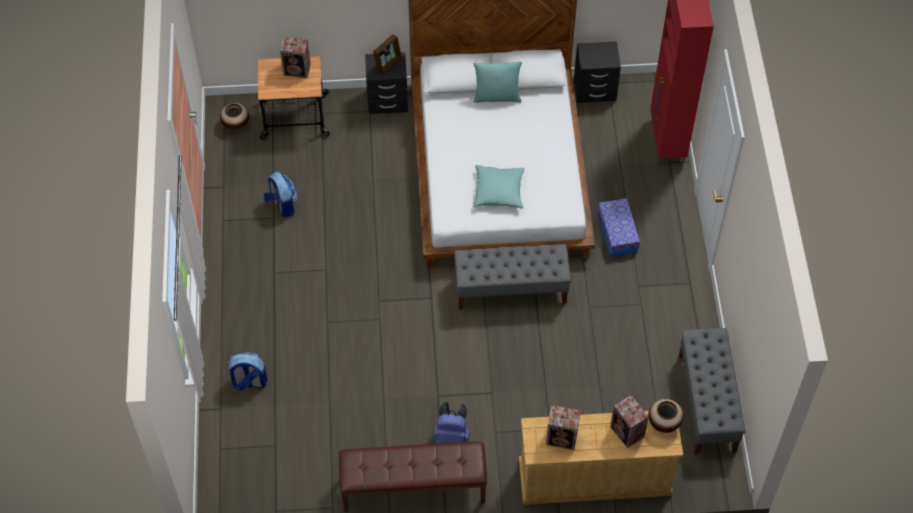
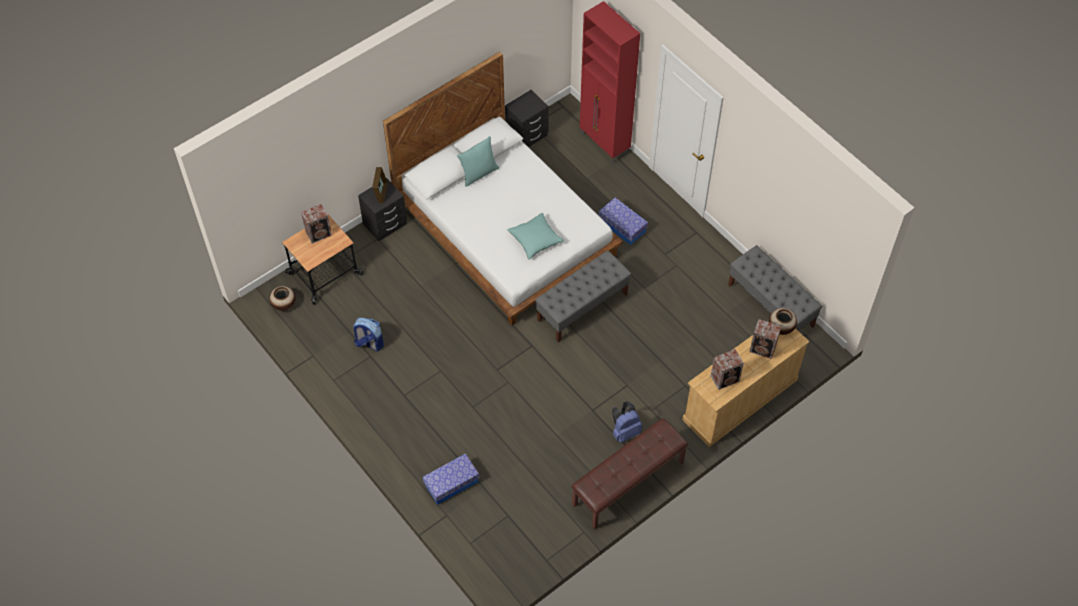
camera: 35 degrees left, 0 degrees up
(249, 382) = (451, 483): backpack -> storage box

